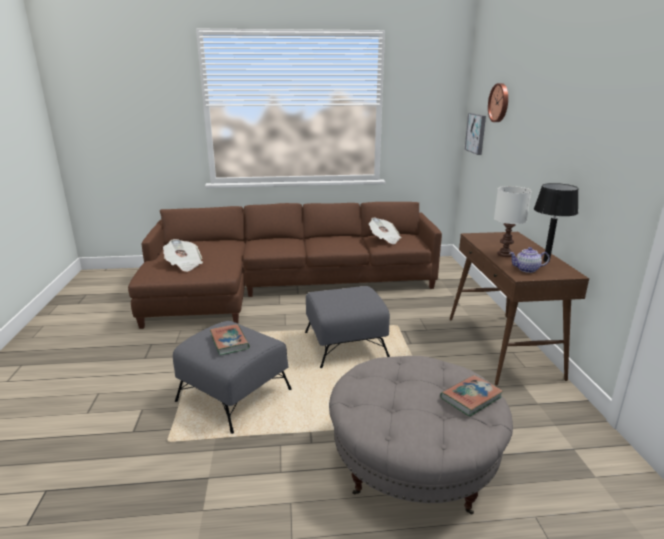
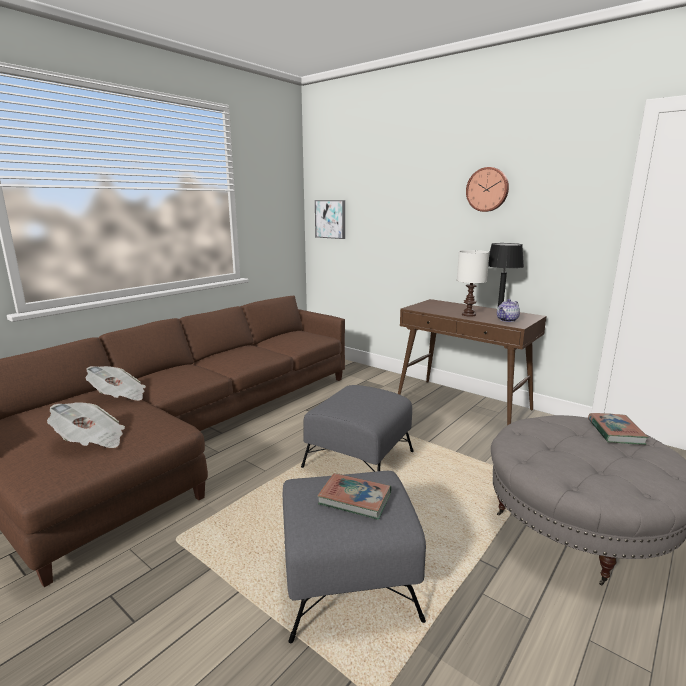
camera: 45 degrees left, 5 degrees down
(384, 239) = (288, 339): newspaper -> newspaper (119, 396)
(499, 103) = (368, 185): wall clock -> wall clock (487, 189)

